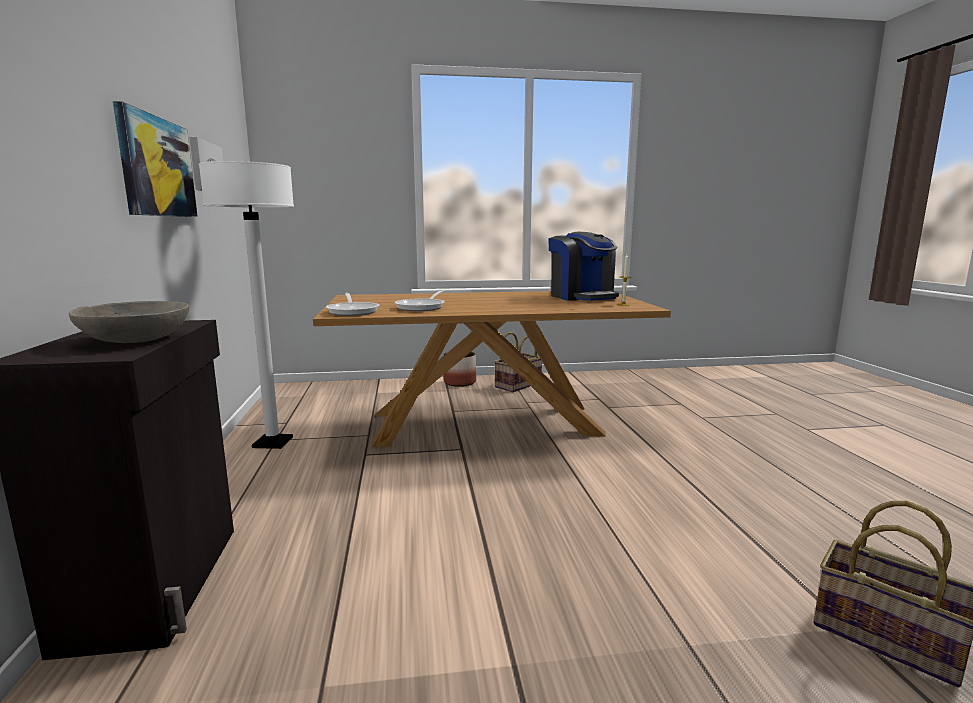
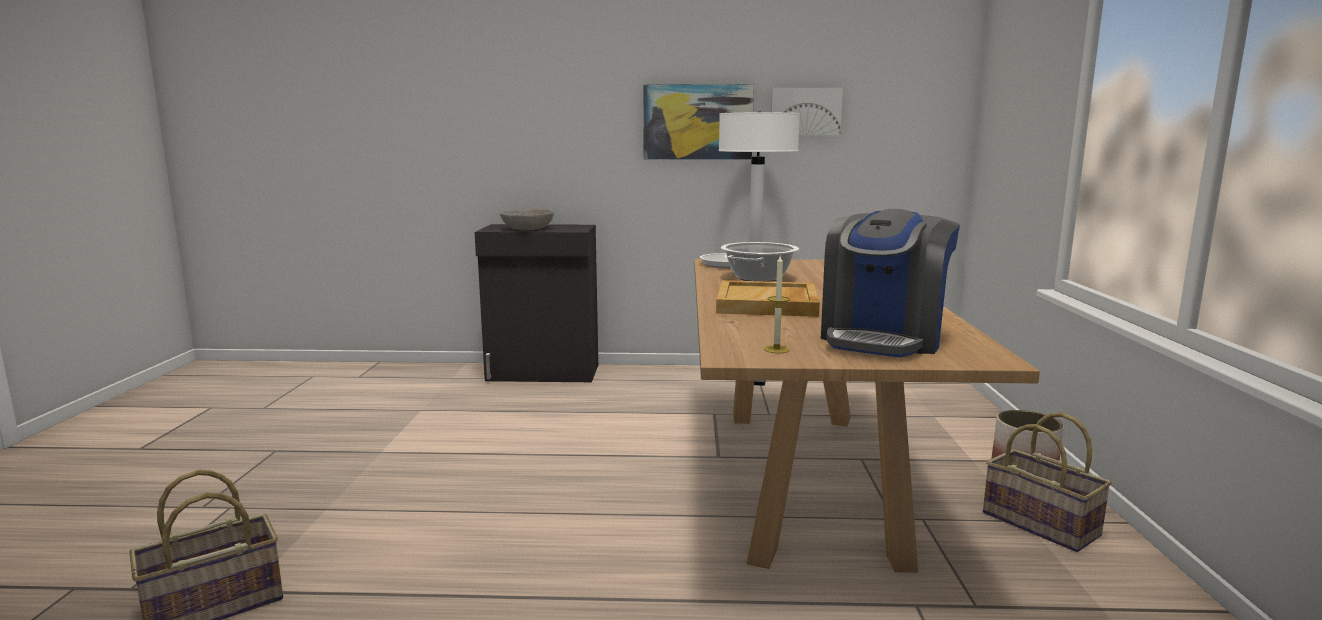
camera: 100 degrees right, 0 degrees up
(422, 307) = (758, 278): frying pan -> cooking pot
(516, 305) = (768, 304): none -> beige tray
(582, 297) = (883, 339): coffee machine -> coffee machine turned 45 degrees counterclockwise

